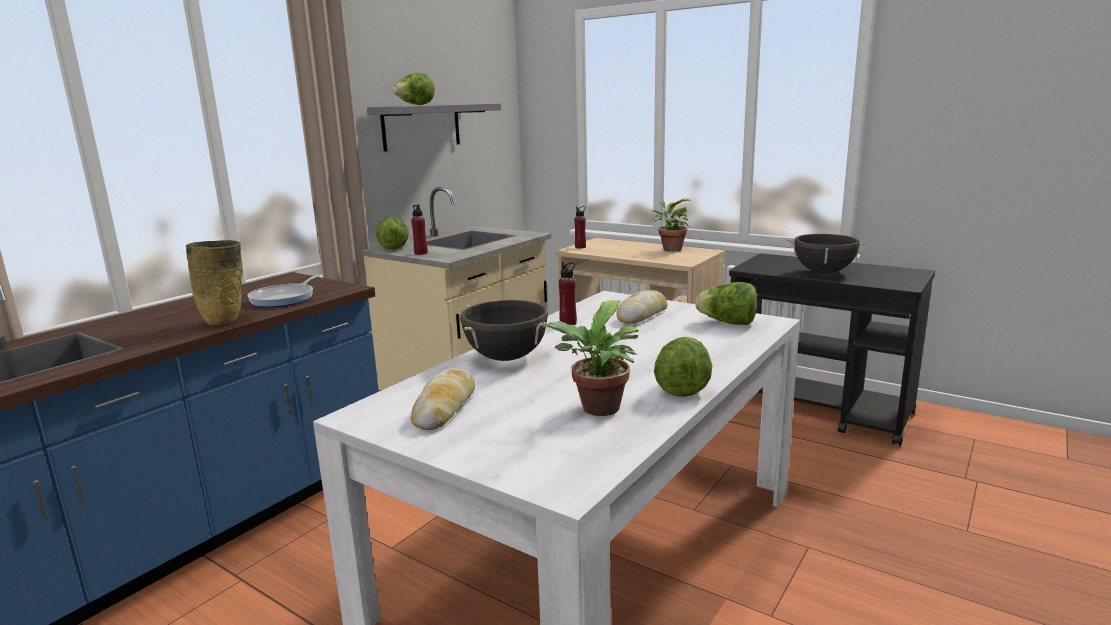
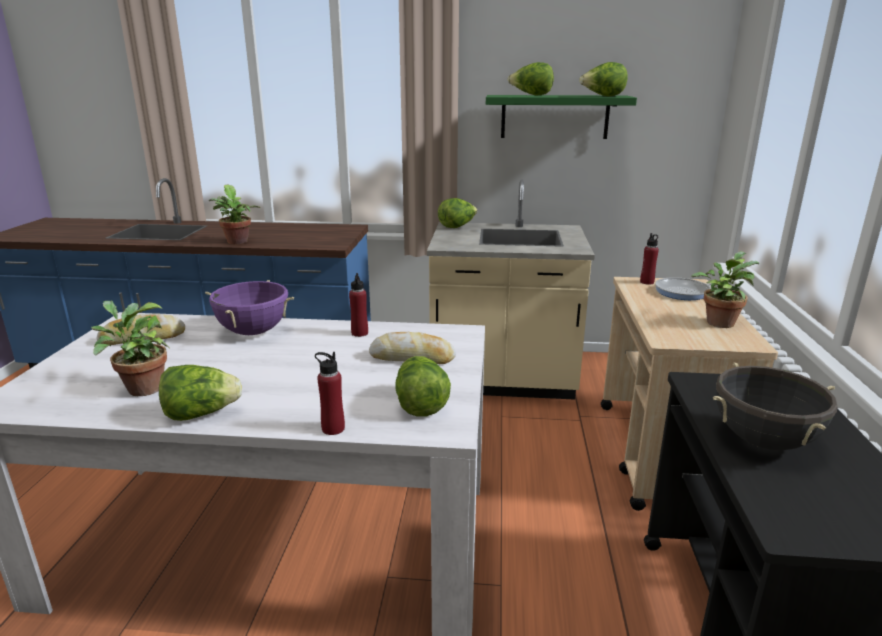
camera: 60 degrees right, 5 degrees up
(226, 322) = (237, 242): beige vase -> potted plant
(285, 298) = (297, 240): frying pan -> frying pan (685, 292)
(421, 126) = (554, 117): grey shelf -> green shelf
(421, 253) = (448, 236): red bottle -> red bottle (333, 428)
(475, 103) = (603, 96): none -> lettuce
(506, 358) = (253, 332): black cooking pot -> purple cooking pot

